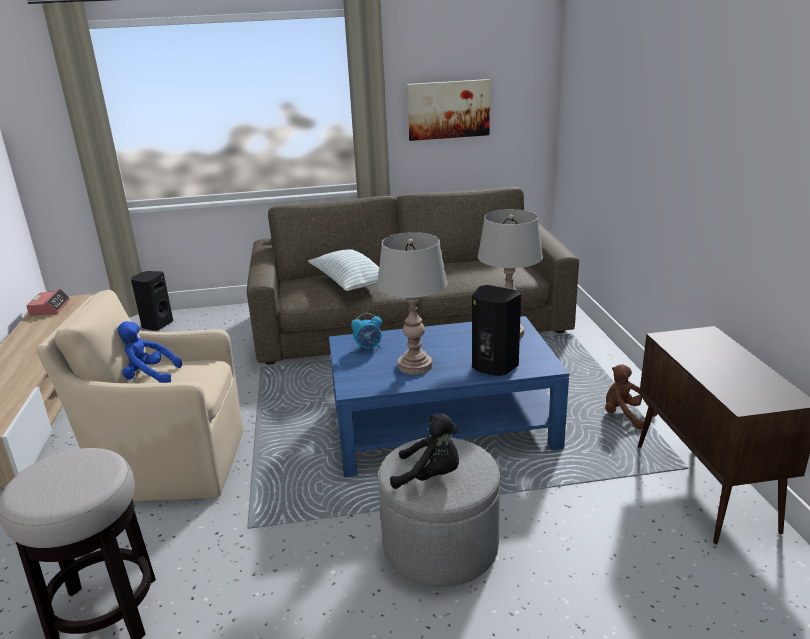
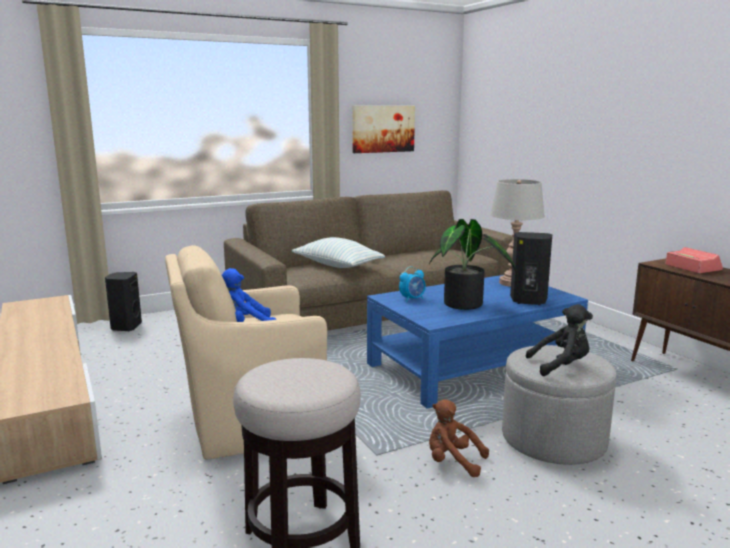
camera: 20 degrees left, 10 degrees down
(50, 308) = (25, 308): alarm clock -> alarm clock (692, 267)
(415, 366) = (466, 305): grey table lamp -> potted plant
(624, 415) = (602, 345): brown plush toy -> brown plush toy (453, 462)

